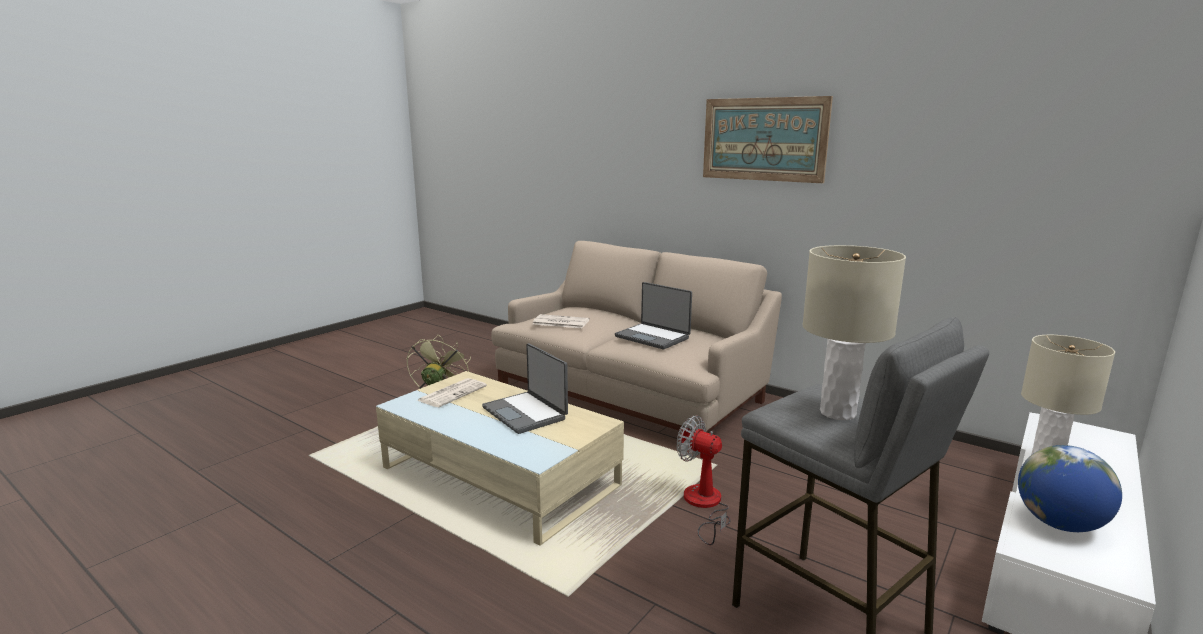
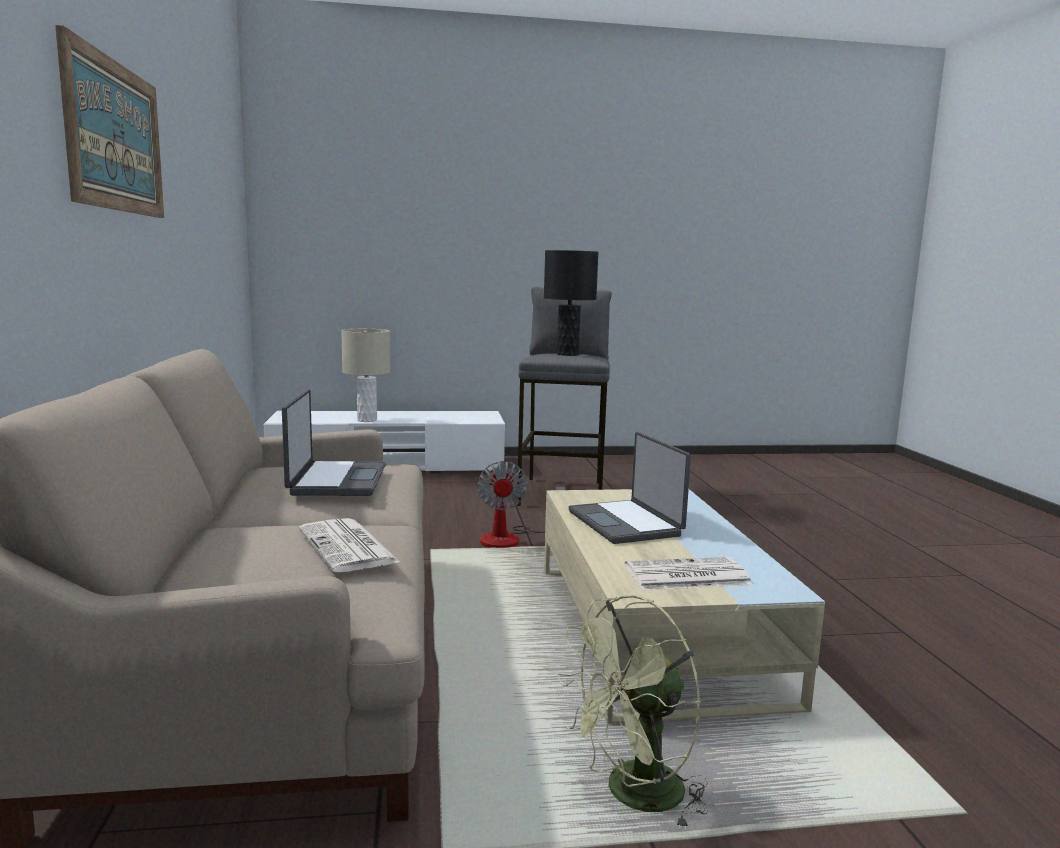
camera: 135 degrees left, 5 degrees down
(526, 413) = (626, 523): laptop -> laptop turned 150 degrees clockwise
(837, 412) = (567, 354): beige table lamp -> black table lamp
(1059, 524) = (451, 418): globe -> none

